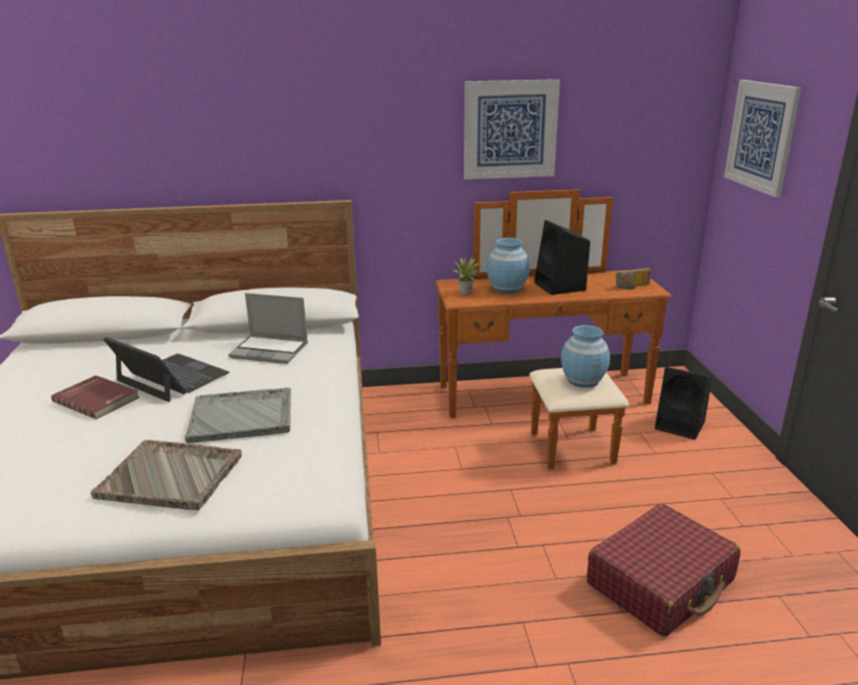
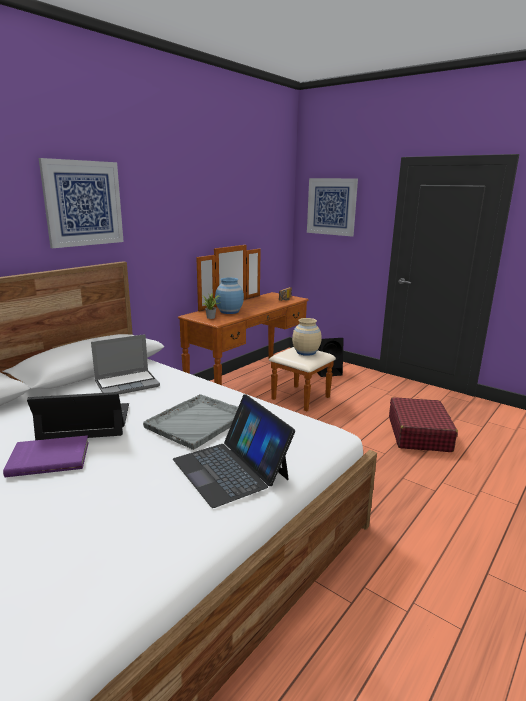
camera: 45 degrees left, 5 degrees down
(97, 399) = (49, 458): red book -> purple book
(171, 477) = (231, 469): grey tray -> laptop
(510, 129) = (209, 206): picture -> picture (83, 203)
(560, 287) = (254, 305): black speaker -> none
(583, 380) = (305, 352): blue vase -> beige vase

